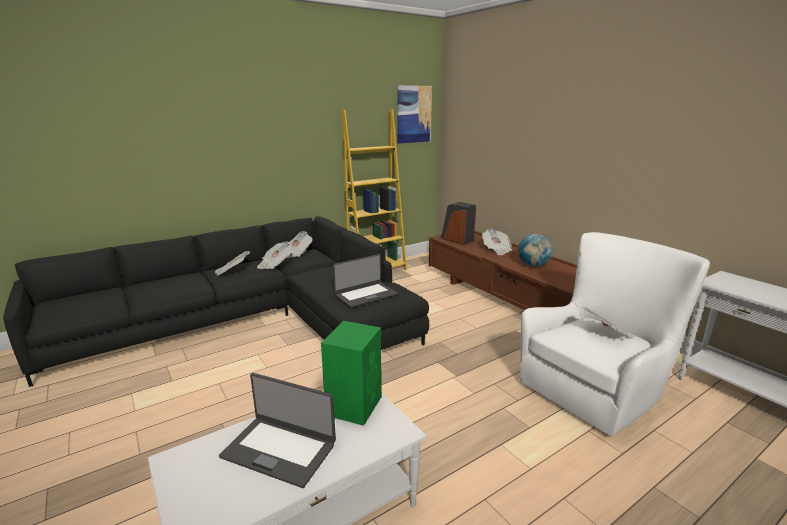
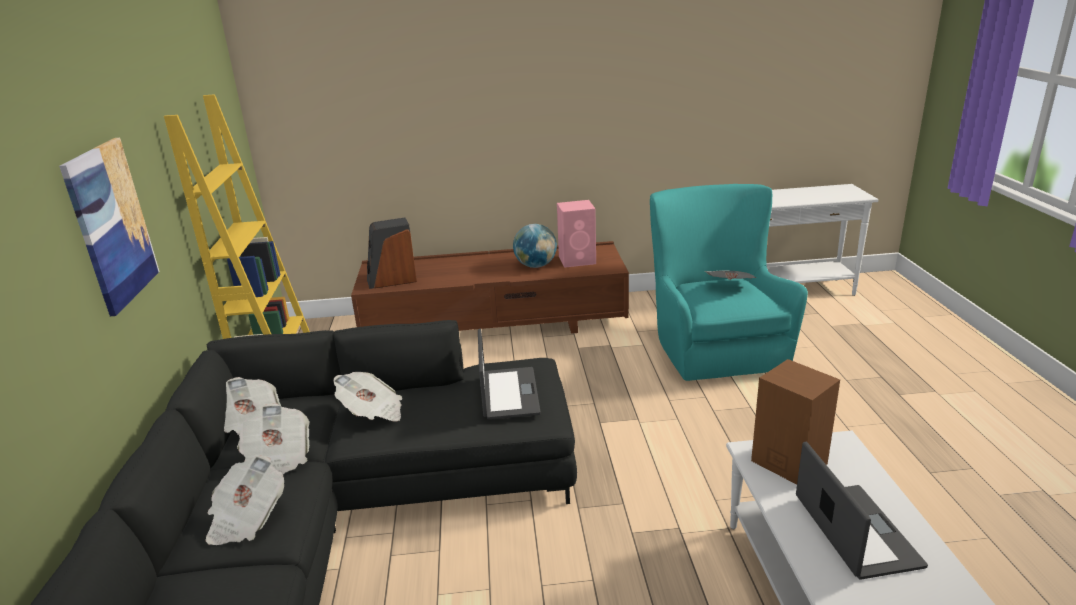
camera: 60 degrees left, 5 degrees up
(279, 449) = (855, 531): laptop -> laptop turned 60 degrees counterclockwise
(355, 405) = (787, 461): green speaker -> brown speaker
(414, 114) = (219, 96): picture -> picture (111, 225)
(496, 250) = (463, 269): newspaper -> newspaper (372, 412)
(563, 275) = (578, 260): none -> pink speaker
(596, 389) = (714, 348): white armchair -> turquoise armchair

